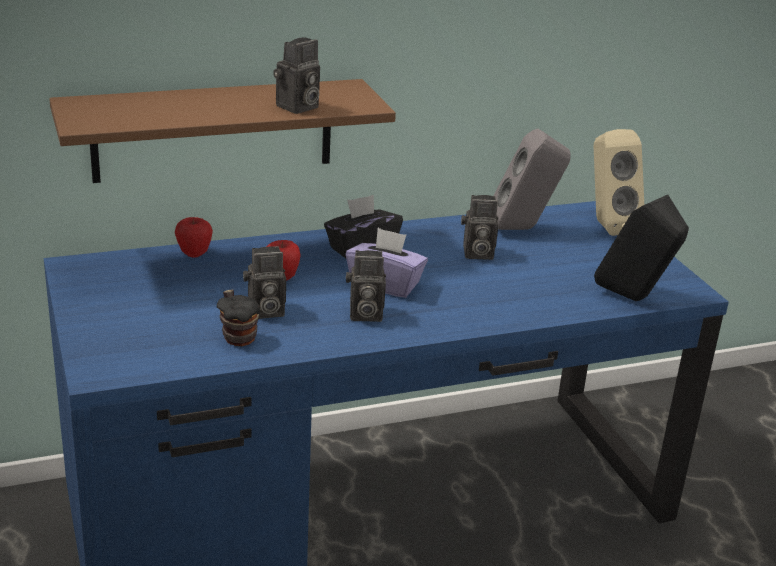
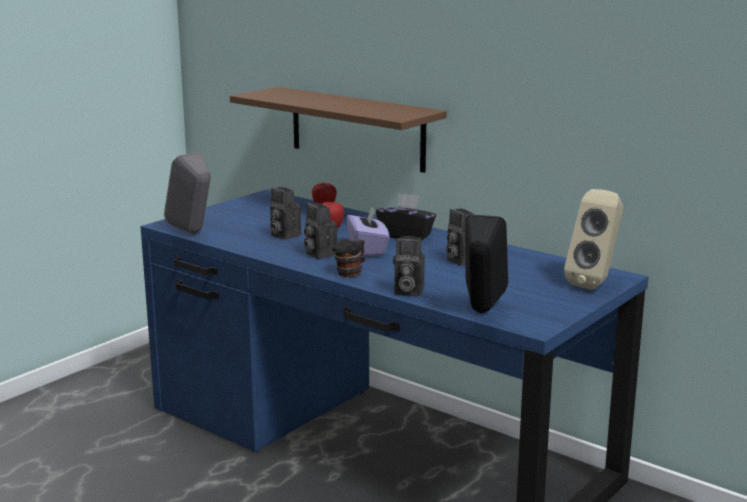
camera: 60 degrees right, 10 degrees down
(237, 336) = (246, 237): mug -> mug (351, 272)
(297, 107) = (360, 110): camera -> camera (407, 291)
(524, 228) = (531, 264): grey speaker -> grey speaker (193, 233)

